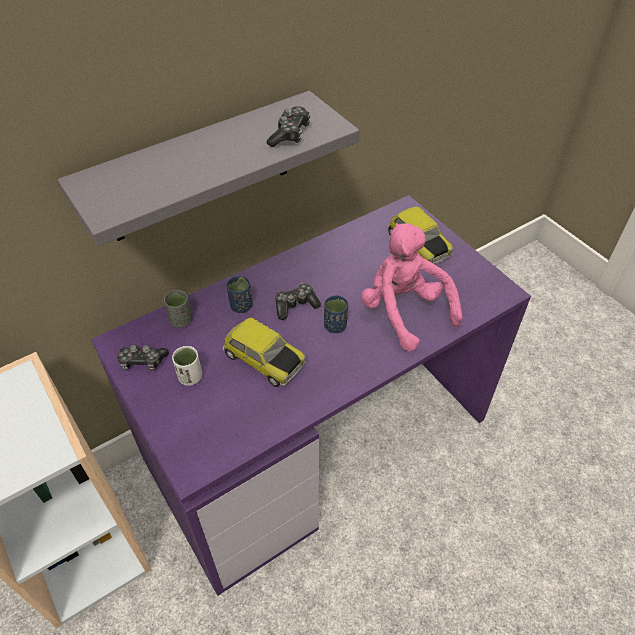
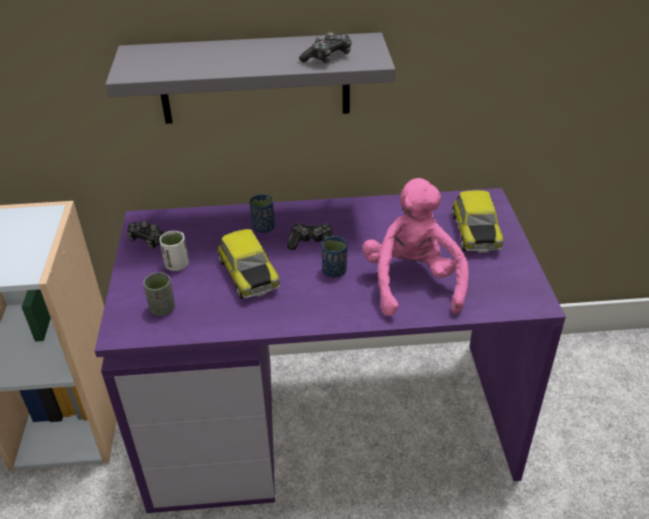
camera: 30 degrees right, 10 degrees down
(181, 320) = (205, 221): grey cup -> grey cup (162, 309)

